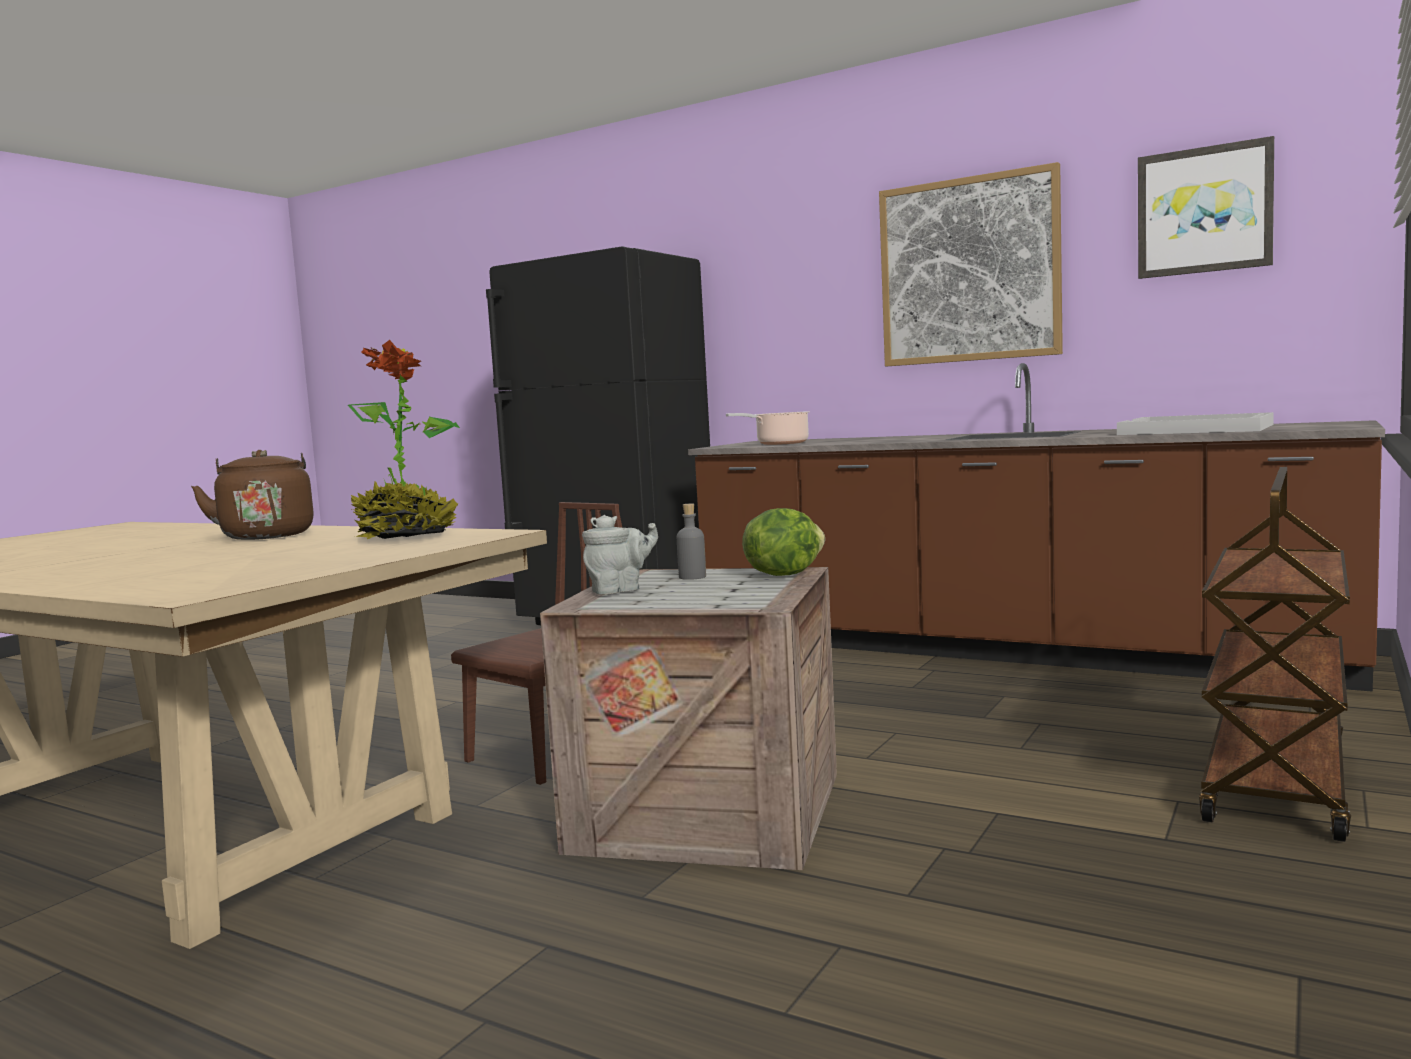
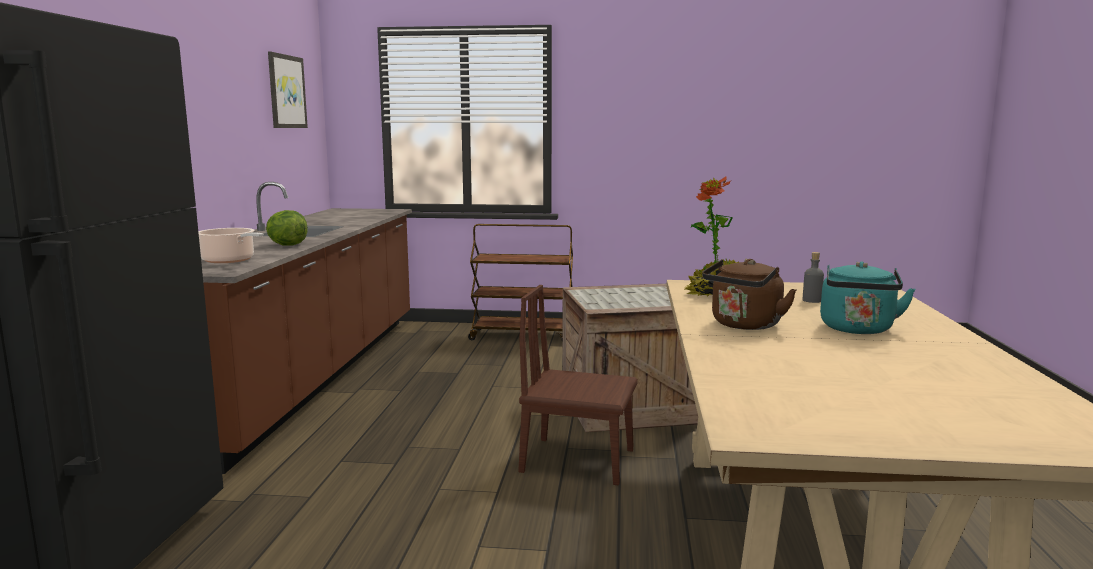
camera: 115 degrees left, 5 degrees up
(126, 557) = (857, 330): none -> turquoise kettle
(620, 590) = (649, 305): grey teapot -> none
(692, 577) = (605, 300): grey bottle -> grey bottle (812, 300)
(783, 574) = (589, 290): lettuce -> lettuce (286, 245)
(969, 270) = (212, 107): picture -> none
(1197, 429) = (346, 217): white tray -> none

